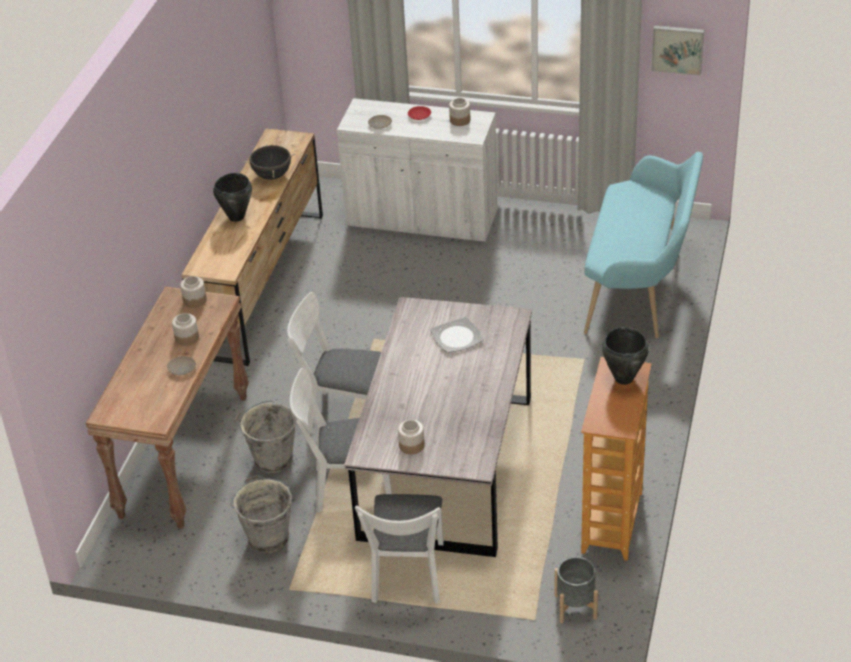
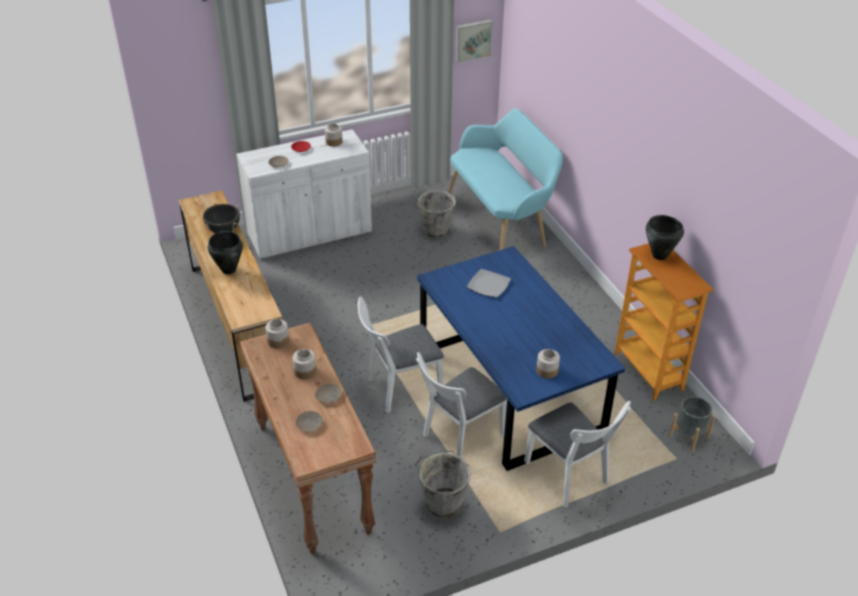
camera: 40 degrees left, 0 degrees up
(141, 384) = (309, 424): none -> beige plate
(272, 459) = (383, 445): grey bucket -> grey bucket (435, 231)
(445, 466) = (508, 389): grey dining table -> blue dining table

